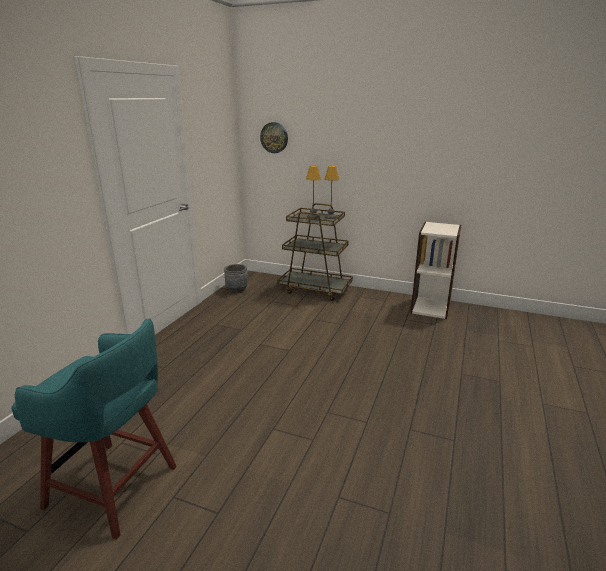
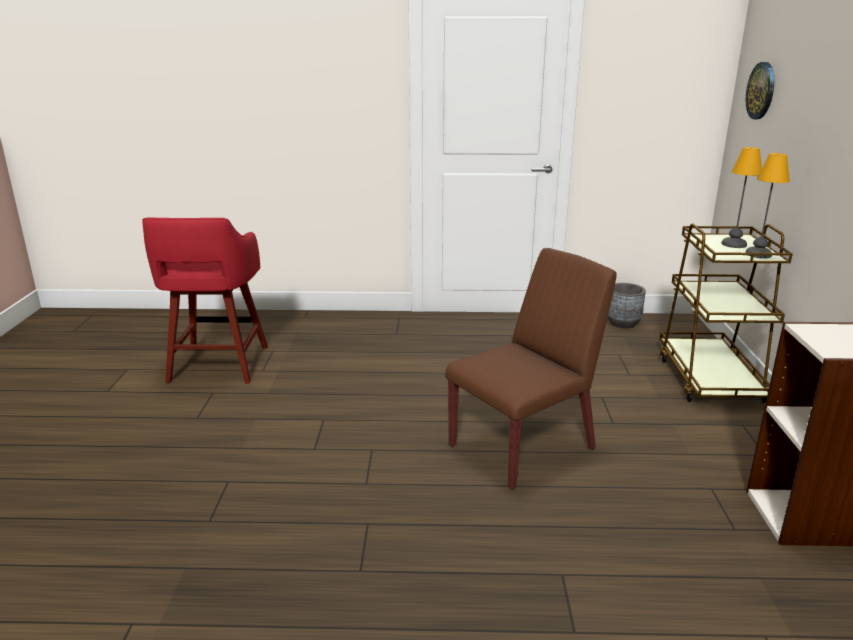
camera: 70 degrees right, 0 degrees up
(115, 488) = (217, 366): turquoise stool -> red stool
(351, 355) = (523, 446): none -> brown chair

